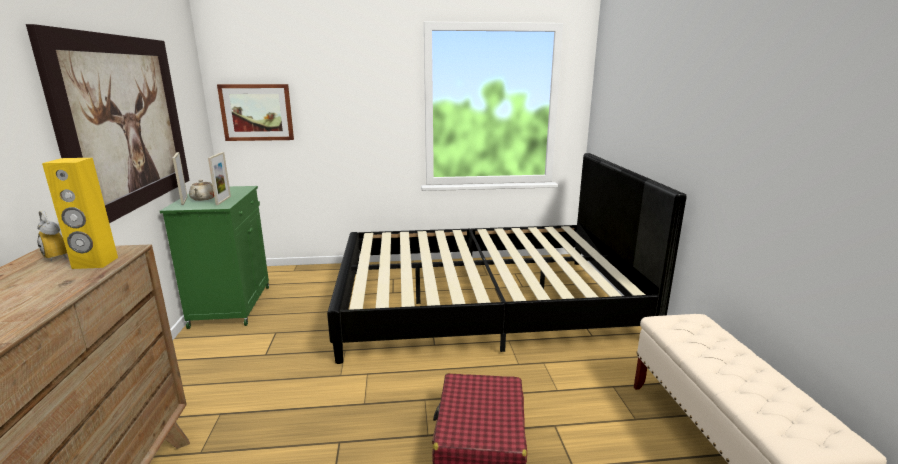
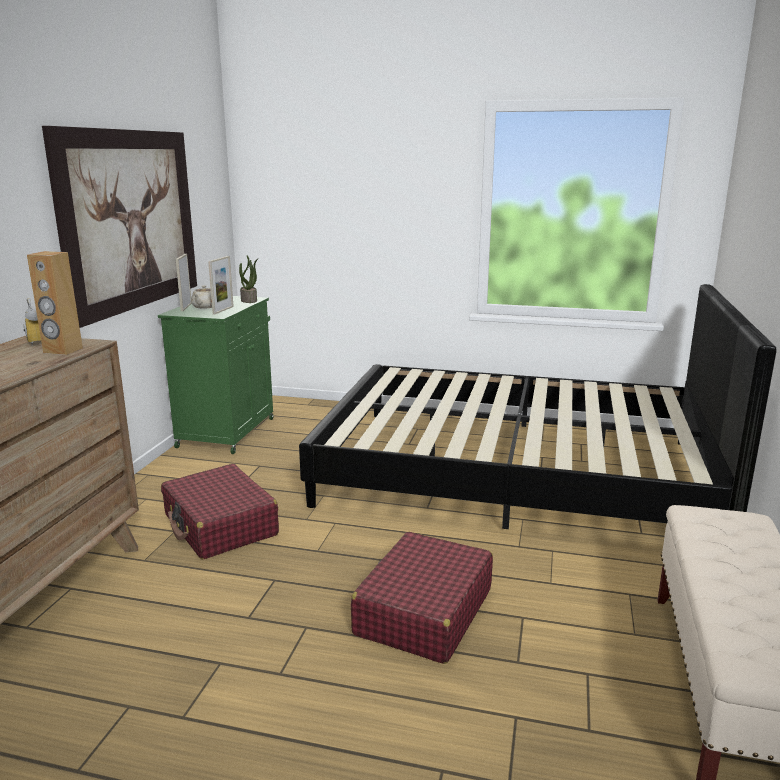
camera: 20 degrees right, 0 degrees up
(95, 263) = (62, 350): yellow speaker -> brown speaker
(242, 189) = (249, 300): none -> potted plant
(257, 112) = (282, 212): picture -> none
(264, 398) = (220, 525): none -> red suitcase

